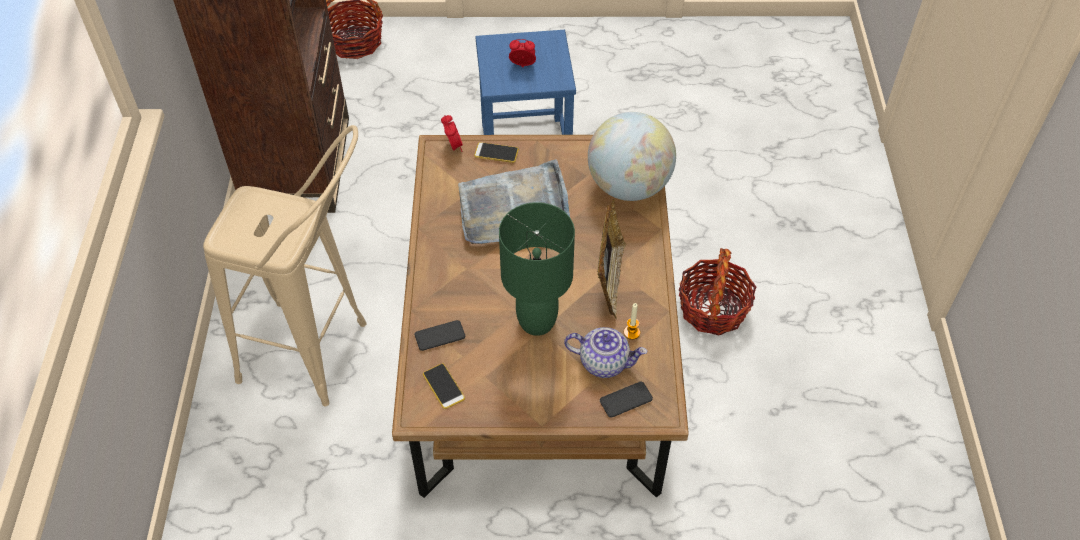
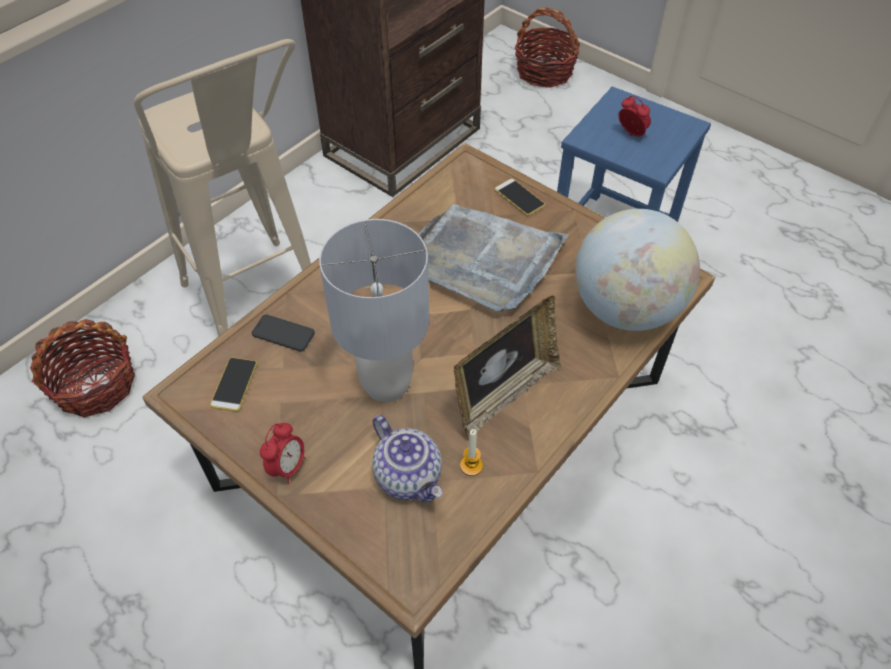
camera: 40 degrees right, 0 degrees up
(453, 146) = (484, 169): alarm clock -> alarm clock (288, 467)
(536, 322) = (385, 383): green table lamp -> grey table lamp
(626, 400) = (387, 535): phone -> none
(713, 309) = (664, 515): basket -> basket (95, 385)

